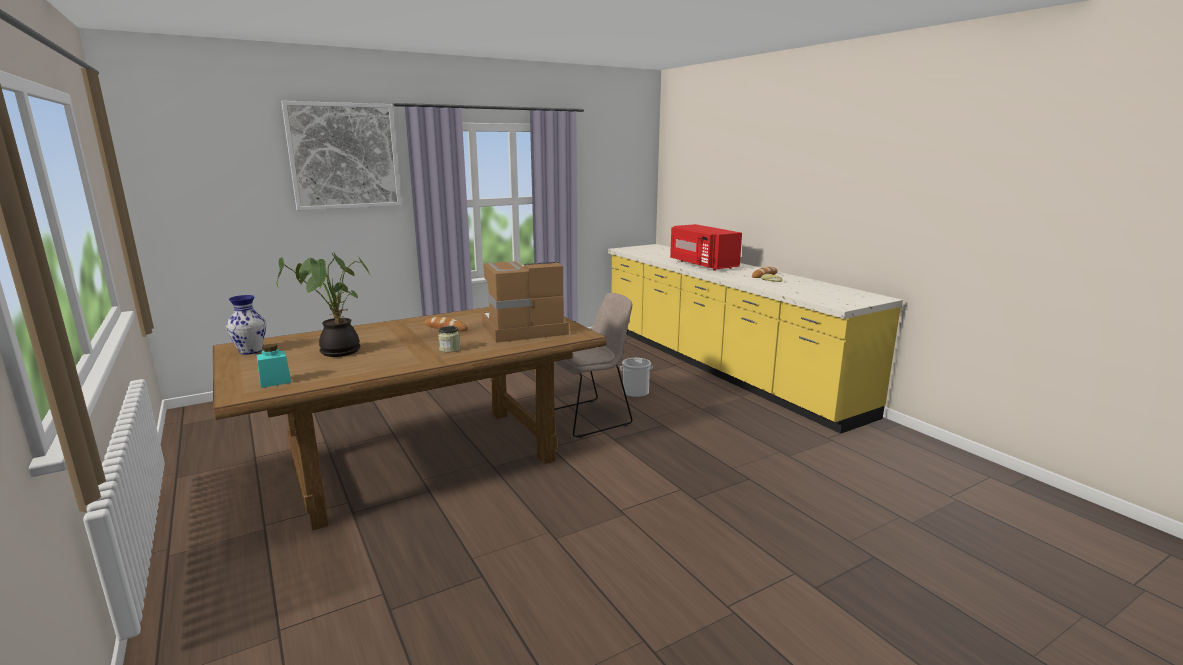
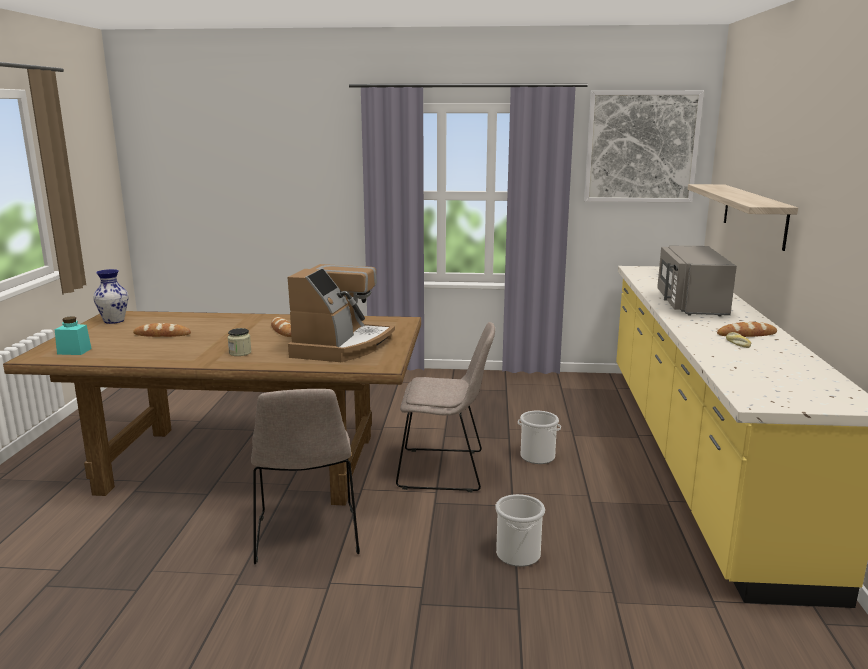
camera: 35 degrees right, 0 degrees up
(337, 351) = (162, 334): potted plant -> bread
(344, 156) = (303, 140): picture -> picture (641, 147)
(522, 329) = (341, 347): coffee machine -> coffee machine turned 90 degrees clockwise
(560, 490) = (307, 538): none -> beige chair
(702, 265) = (690, 305): red microwave -> grey microwave
(707, 450) = (518, 554): none -> bucket
(722, 200) = (754, 214): none -> shelf

